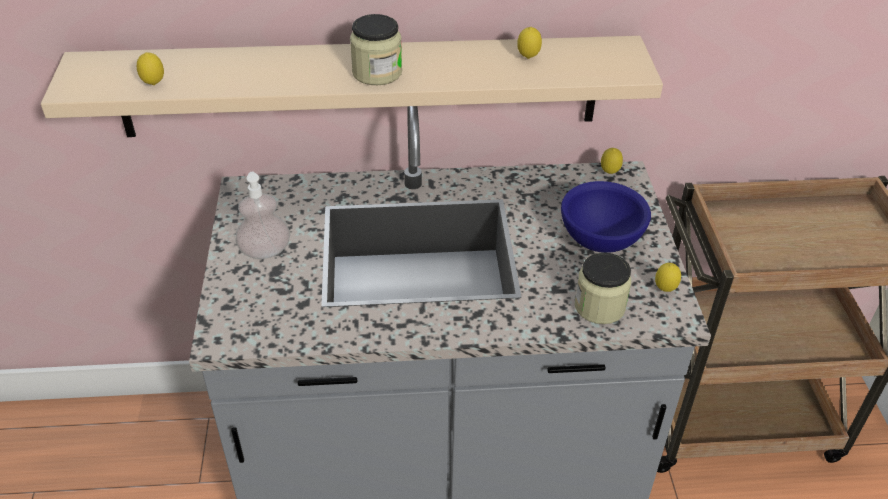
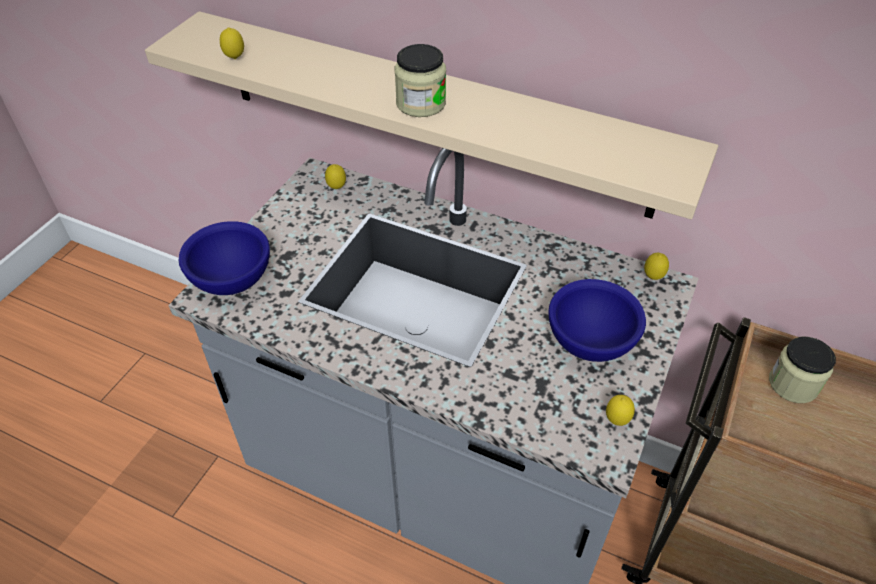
camera: 30 degrees right, 5 degrees up
(238, 314) = (231, 281): none -> blue bowl
(265, 251) = (292, 234): soap dispenser -> none
(528, 58) = (575, 133): lemon -> lemon (336, 188)
(599, 306) = (537, 408): jar -> jar (793, 384)

